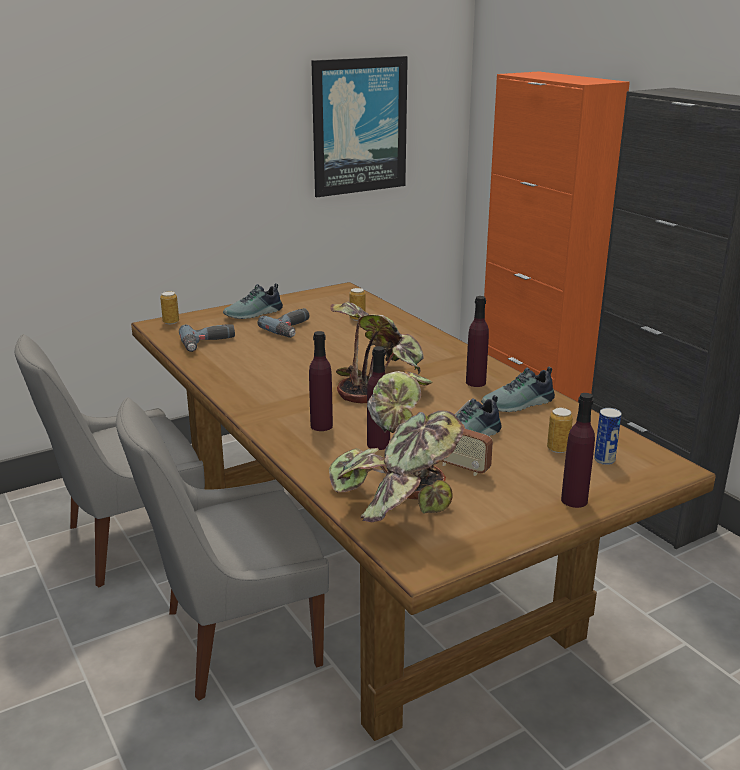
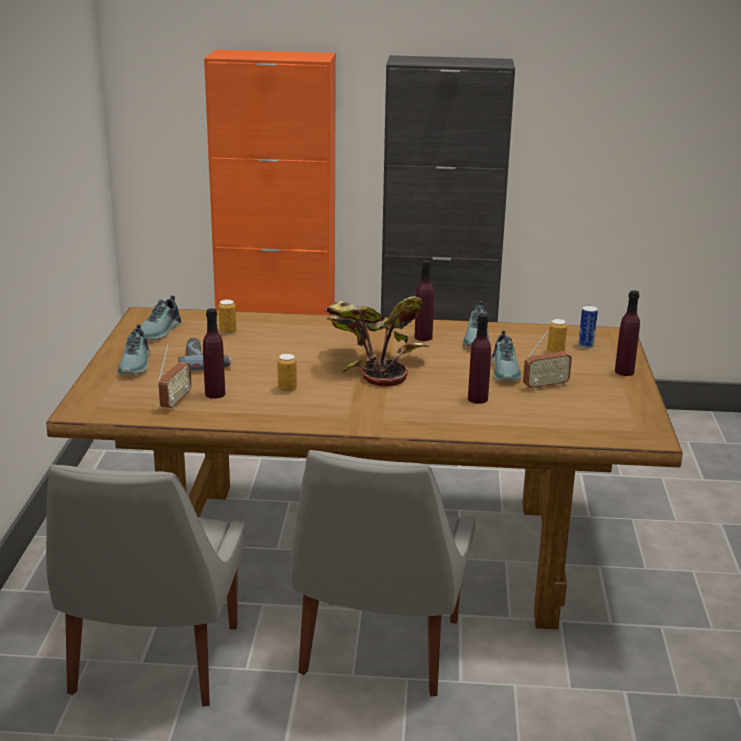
camera: 55 degrees left, 0 degrees up
(171, 322) = (85, 403): can -> can (287, 389)
(209, 343) = (175, 402): power drill -> radio
(320, 302) = (160, 331): none -> shoe
(321, 426) = (420, 407): purple bottle -> purple bottle (215, 394)
(359, 126) = (60, 134): picture -> none
(395, 504) = (570, 421): potted plant -> none

